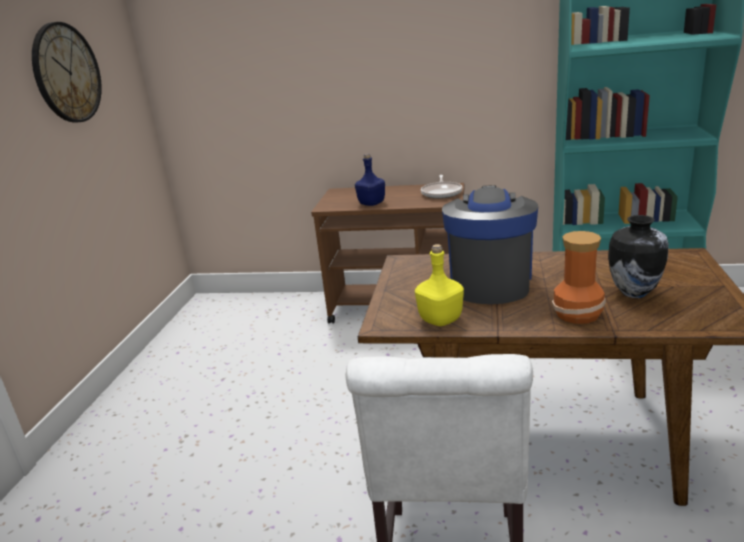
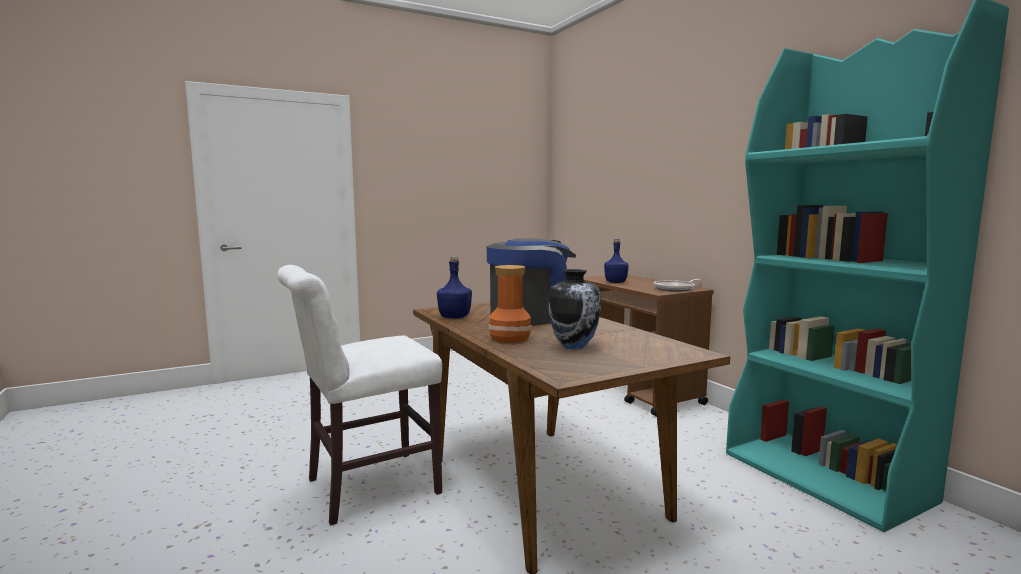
camera: 50 degrees right, 15 degrees down
(66, 73) = (475, 161): wall clock -> none
(441, 320) = (454, 317): yellow bottle -> blue bottle

